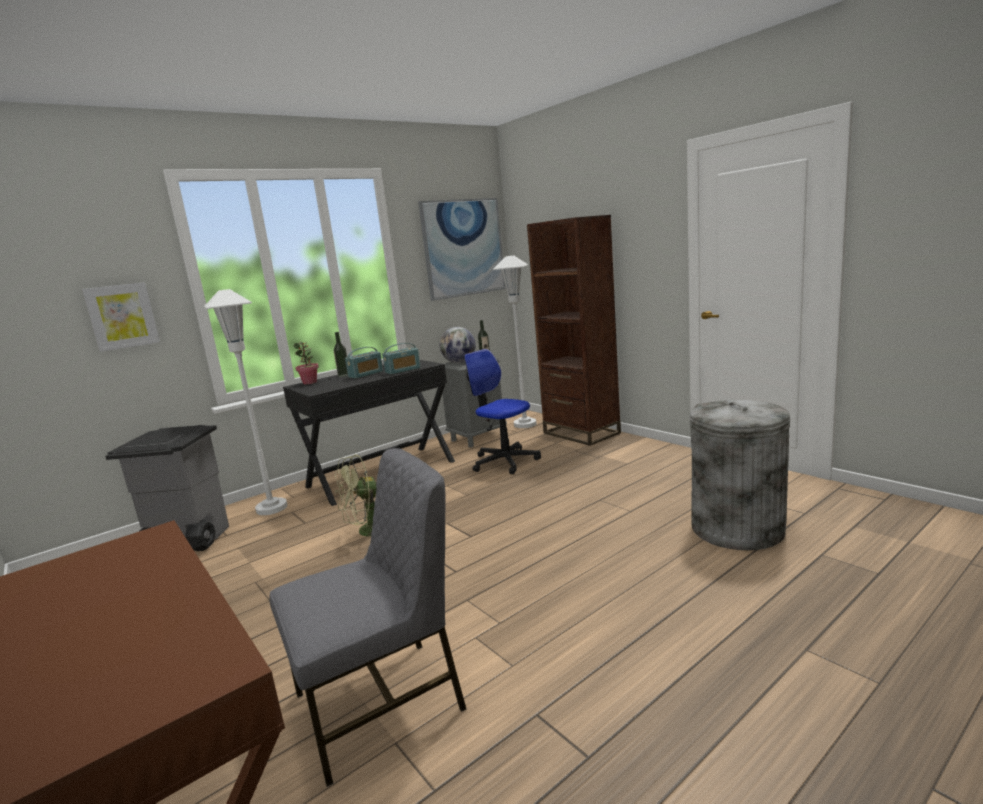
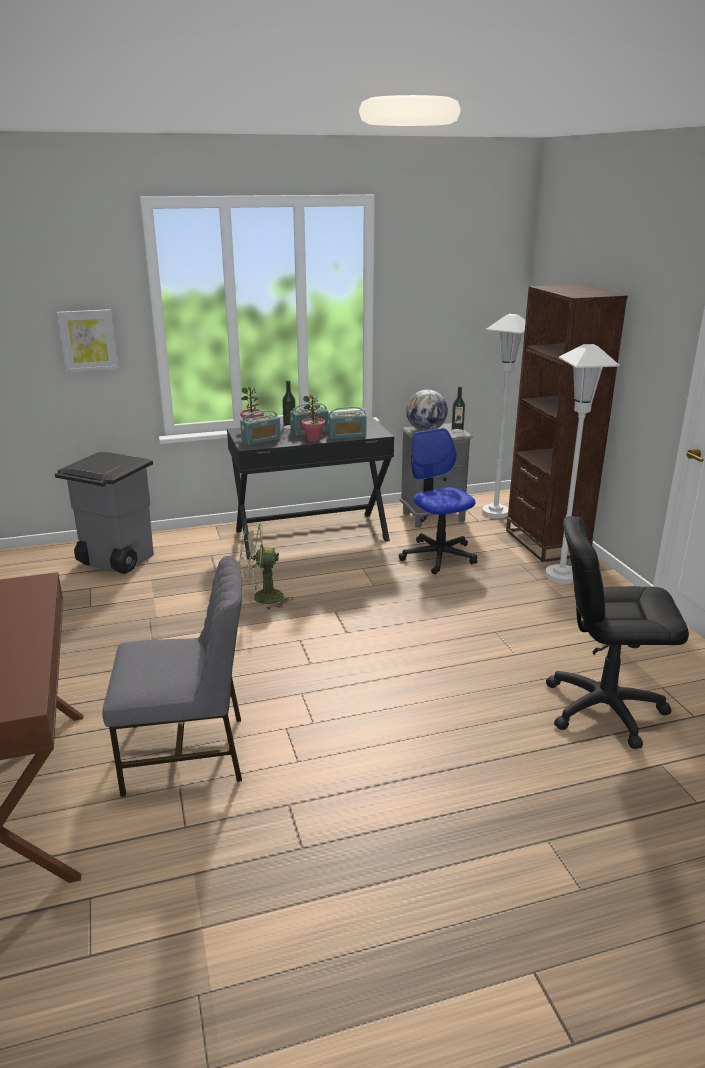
camera: 20 degrees right, 10 degrees up
(272, 508) = (196, 546): white floor lamp -> white floor lamp (561, 576)
(325, 386) = (261, 440): none -> radio
(375, 377) = (313, 439): none -> potted plant
(463, 248) = (465, 292): picture -> none
(736, 528) = (603, 708): grey trash can -> black office chair

